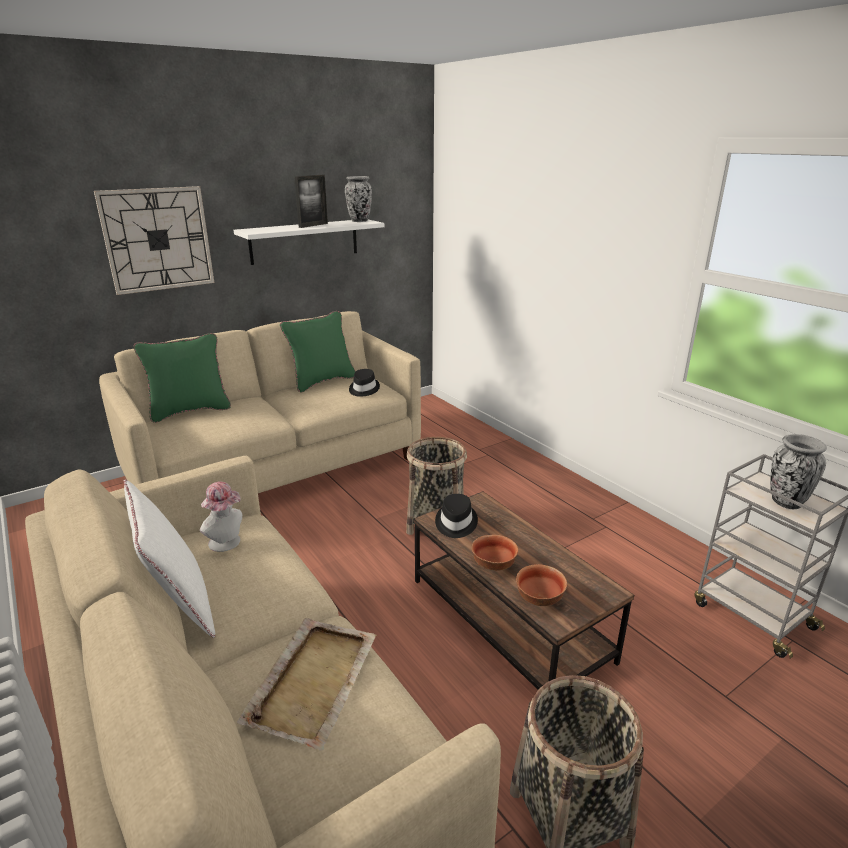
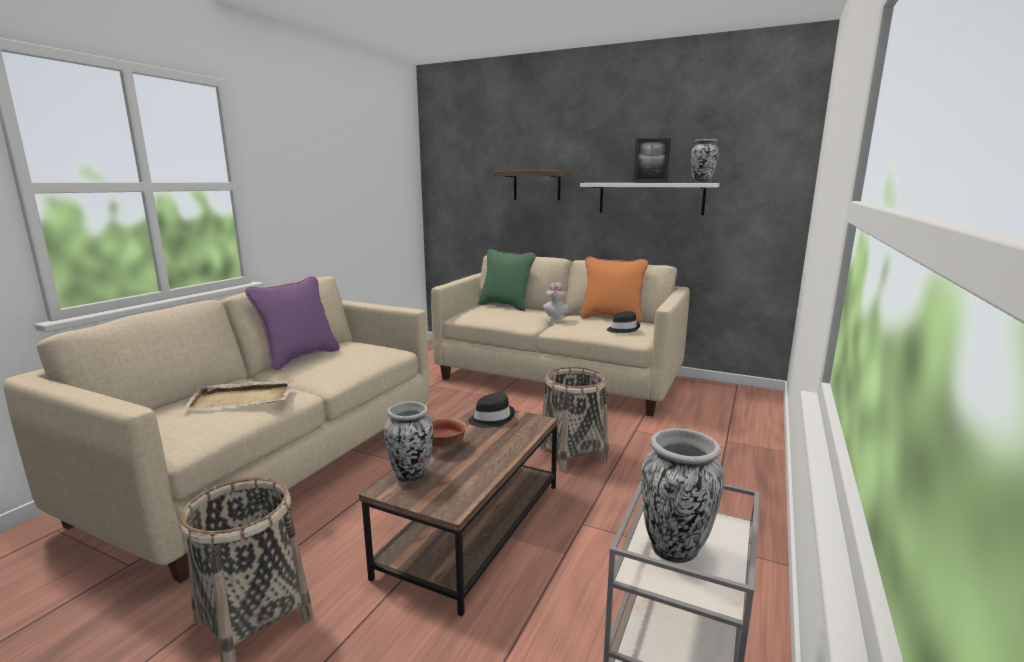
camera: 60 degrees right, 10 degrees down
(157, 239) = (537, 185): wall clock -> shelf
(180, 606) = (299, 358): white pillow -> purple pillow
(227, 543) = (364, 350): hat -> hat (555, 320)
(322, 381) = (611, 318): green pillow -> orange pillow
(540, 599) = (411, 476): bowl -> vase

